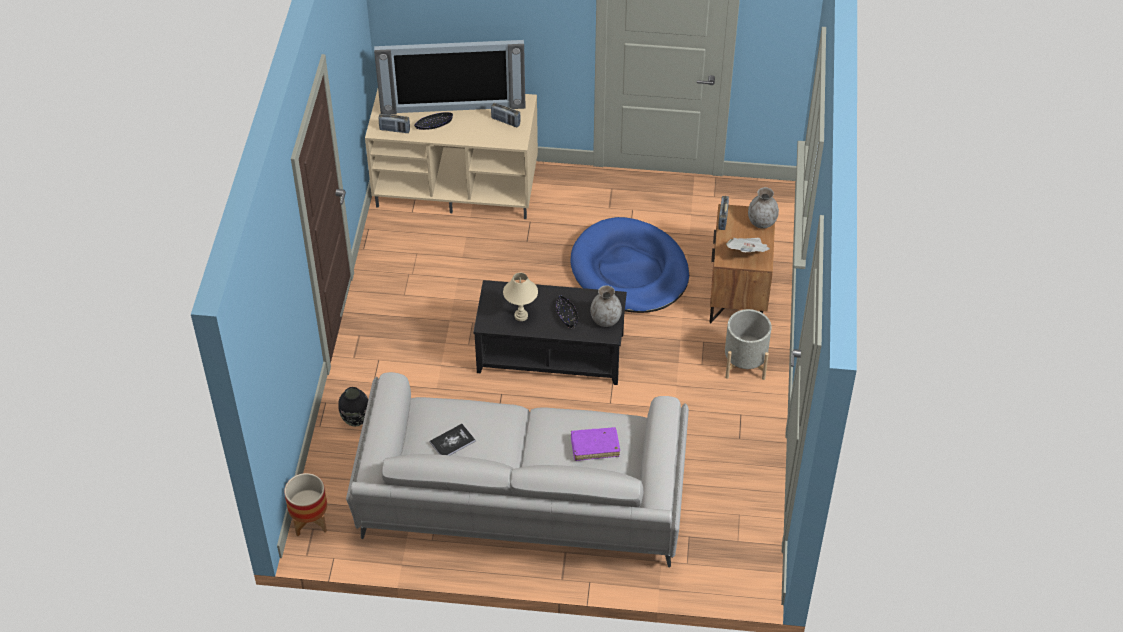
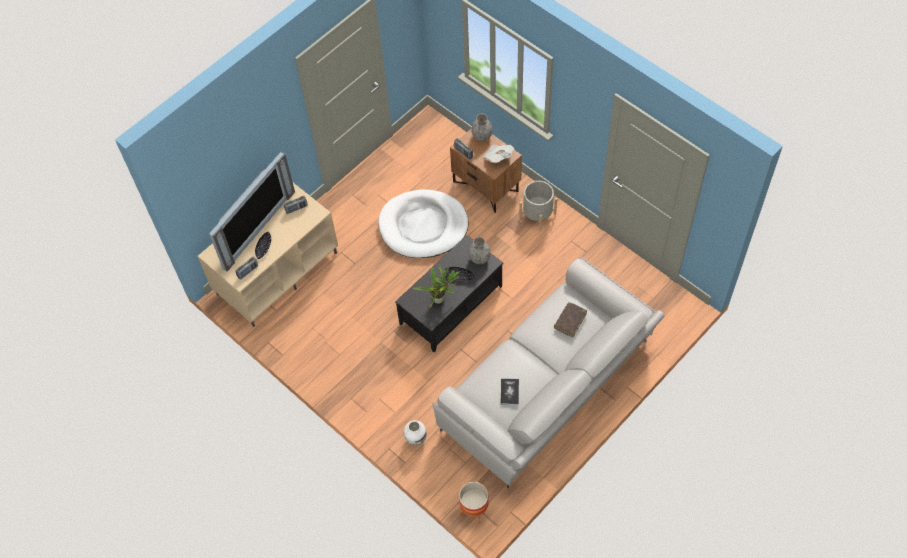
camera: 50 degrees left, 10 degrees up
(355, 419) = (416, 439): black vase -> white vase
(520, 316) = (440, 299): beige table lamp -> potted plant
(595, 447) = (570, 321): purple book -> brown book
(629, 270) = (423, 226): blue dog bed -> white dog bed

